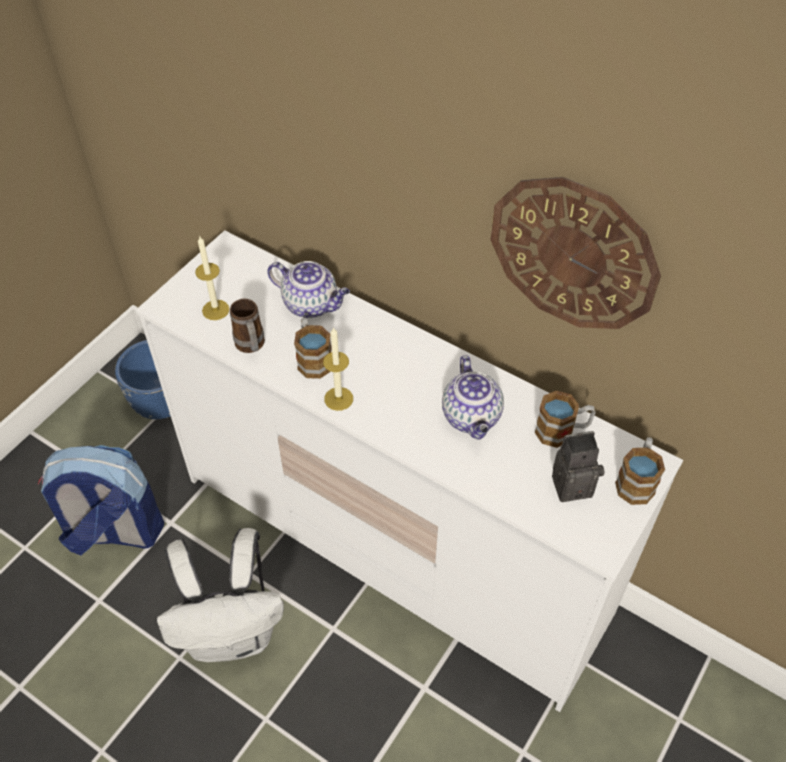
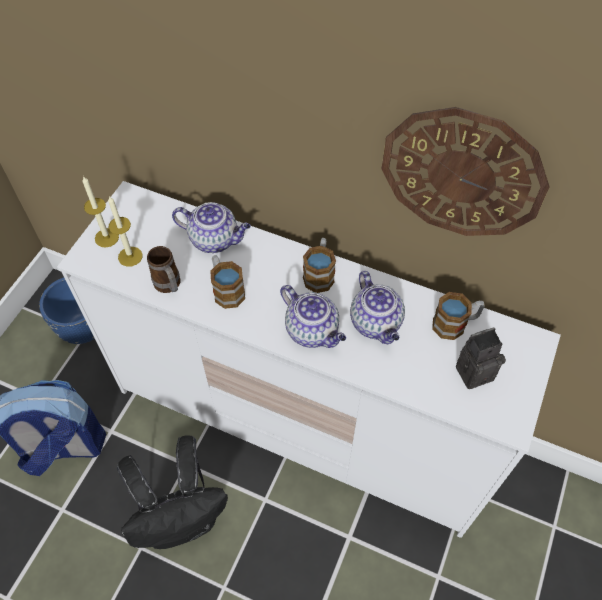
camera: 10 degrees left, 5 degrees up
(233, 634) = (182, 519): white backpack -> black backpack
(338, 398) = (257, 323): candle -> candle (106, 237)
(399, 415) = (313, 331): none -> teapot
(636, 480) = (527, 359): mug -> mug (319, 274)

